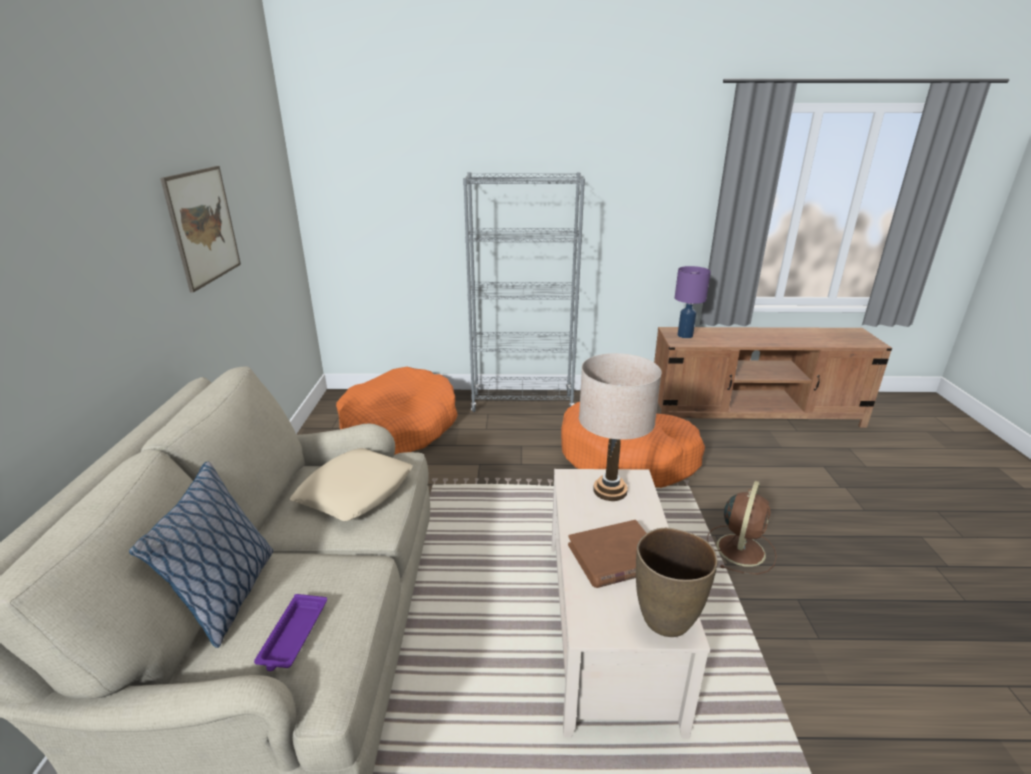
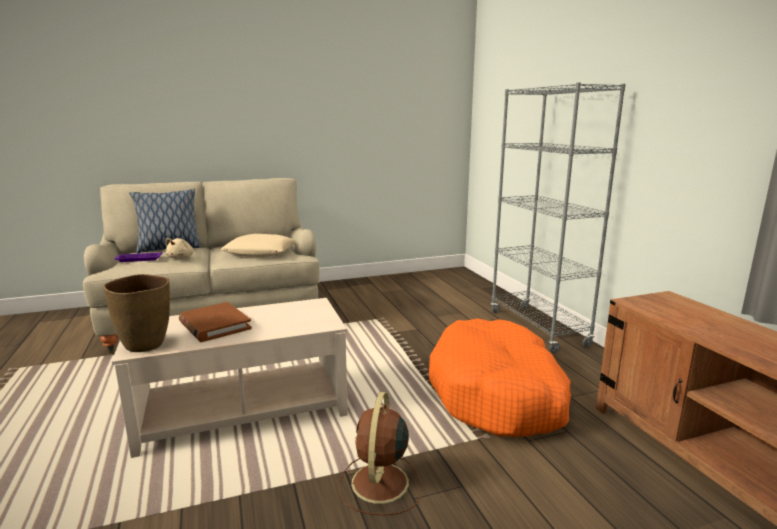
camera: 70 degrees right, 10 degrees down
(203, 226) = (339, 109): picture -> none
(318, 578) = (181, 258): none -> beige plush toy
(399, 427) = (439, 295): orange dog bed -> none
(610, 490) = (303, 316): beige table lamp -> none
(685, 335) = (666, 304): purple table lamp -> none
(741, 548) = (379, 484): brown fan -> brown fan turned 90 degrees clockwise

